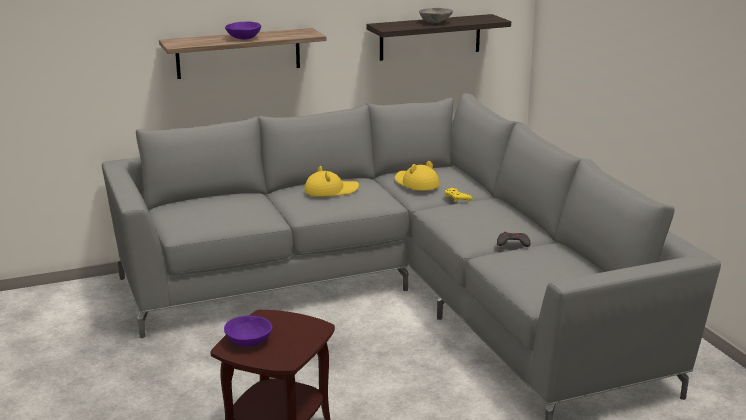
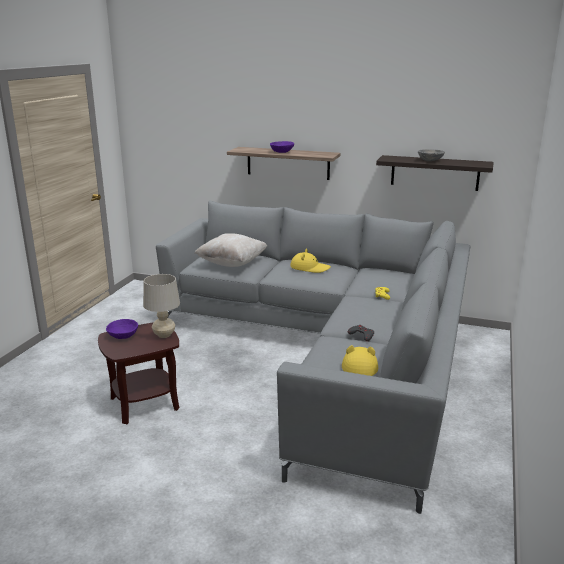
camera: 40 degrees right, 0 degrees up
(226, 212) = (232, 263): none -> beige pillow
(296, 322) = (164, 335): none -> beige table lamp
(416, 183) = (370, 278): yellow hat -> yellow hat (359, 365)

